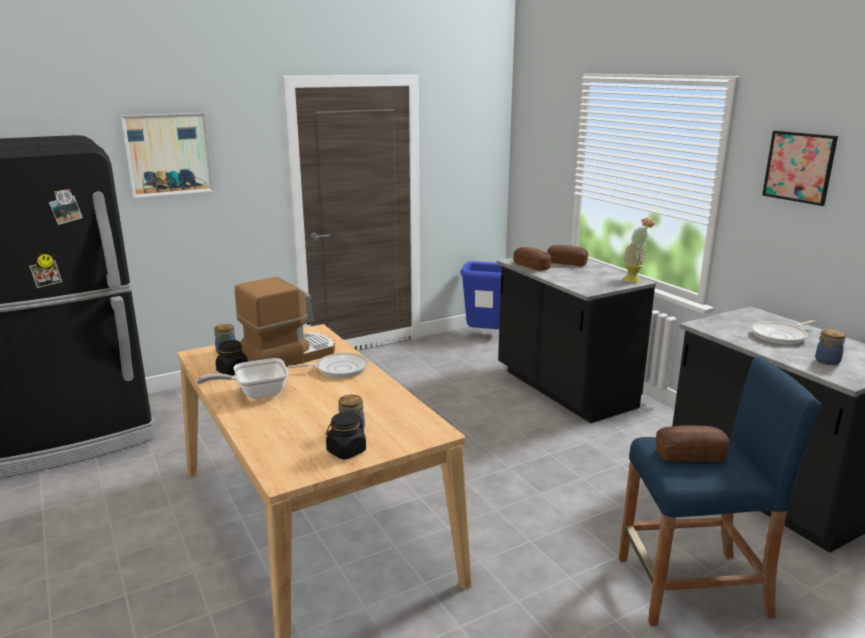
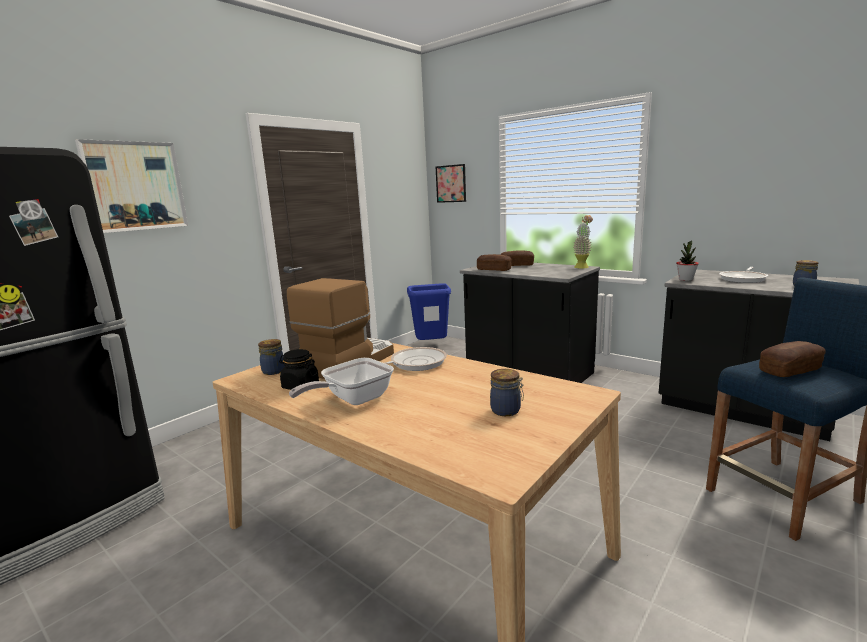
camera: 20 degrees left, 5 degrees down
(346, 451) = (529, 431): black jar -> none
(712, 323) = (685, 279): none -> potted plant
(799, 167) = (717, 152): picture -> picture (451, 183)

